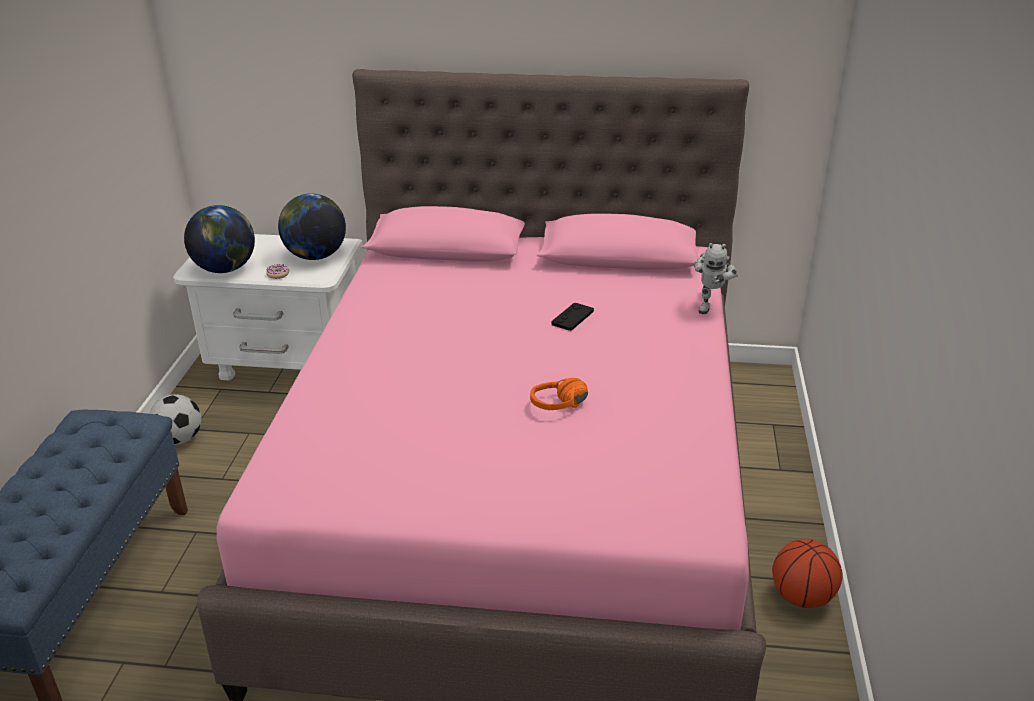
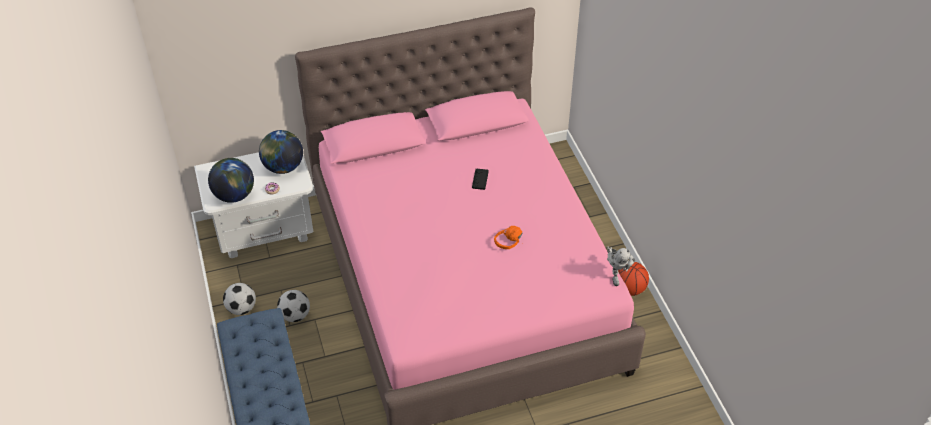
camera: 25 degrees left, 15 degrees up
(239, 469) = (295, 315): none -> football
(710, 305) = (546, 148): toy robot -> toy robot (616, 275)

